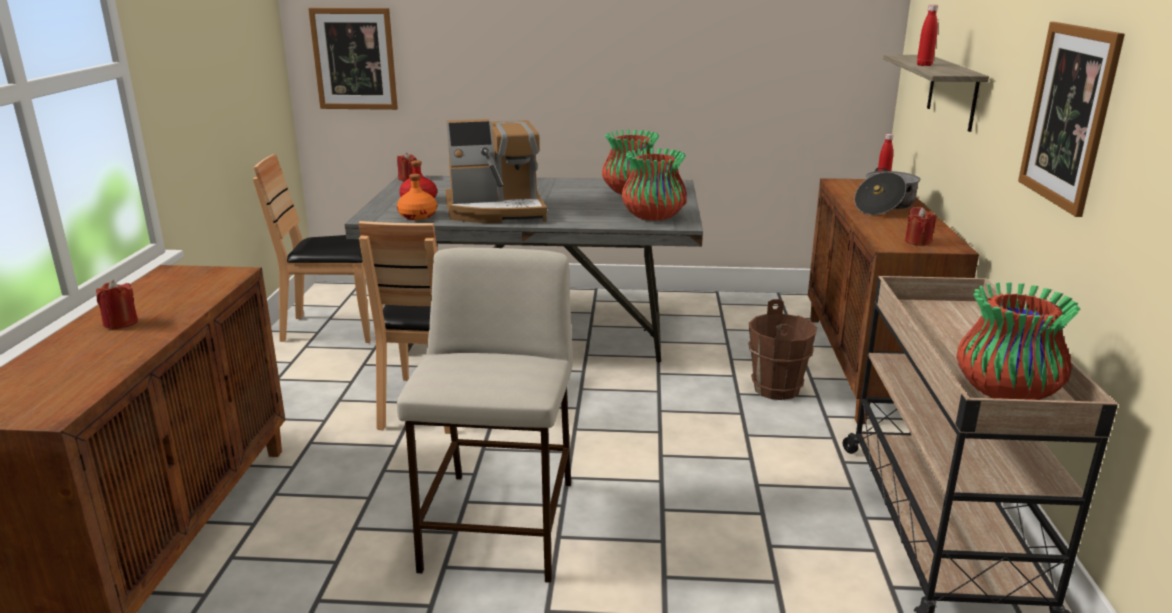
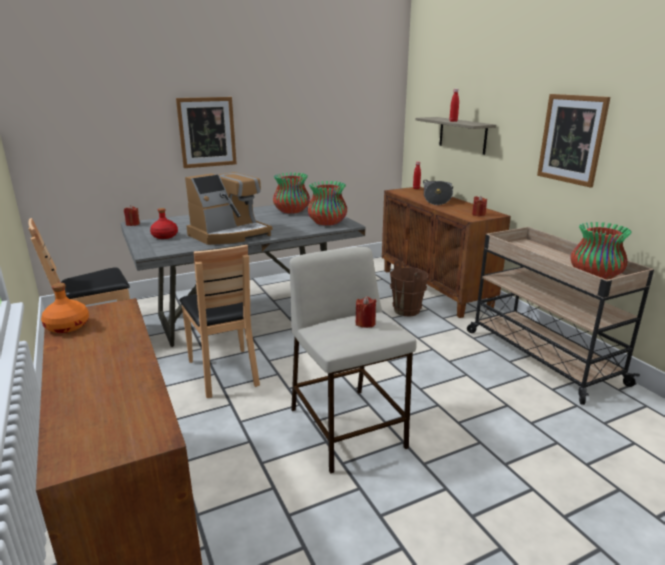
camera: 30 degrees left, 0 degrees up
(121, 323) = (91, 361): red candle -> red candle (365, 323)
(354, 59) = (65, 141): picture -> picture (207, 132)
(418, 216) = (181, 246): orange bottle -> orange bottle (68, 326)

